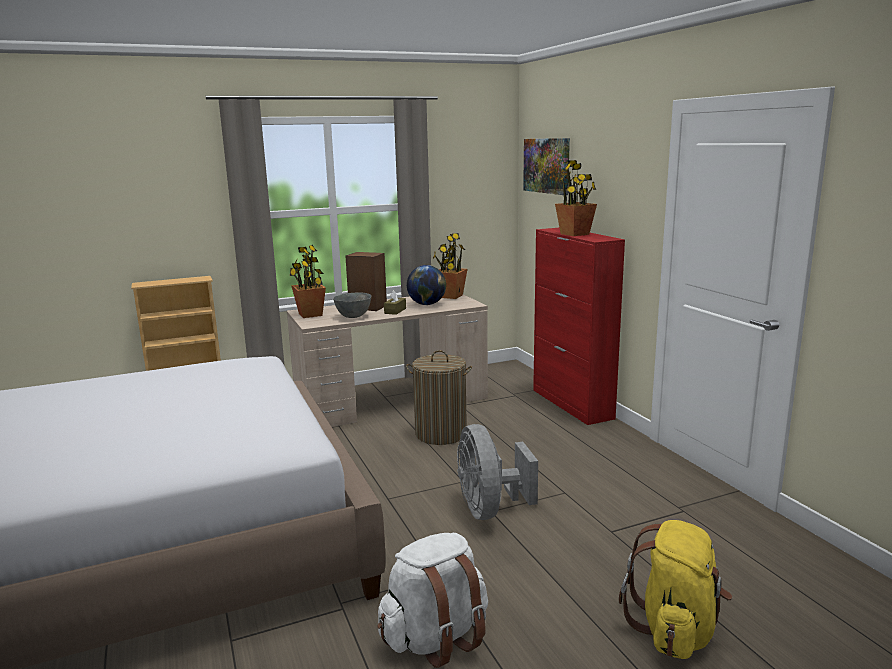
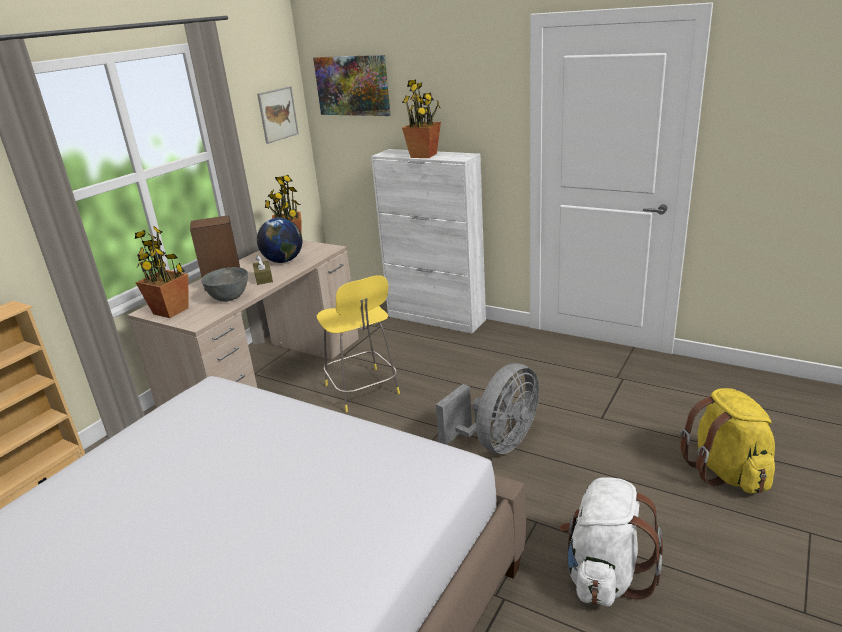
camera: 35 degrees left, 10 degrees up
(440, 434) = (363, 391): laundry basket -> yellow stool
(482, 184) = (278, 114): none -> picture
(489, 509) = (497, 443): grey fan -> grey fan turned 90 degrees counterclockwise
(572, 404) = (436, 318): red cabinet -> white cabinet

